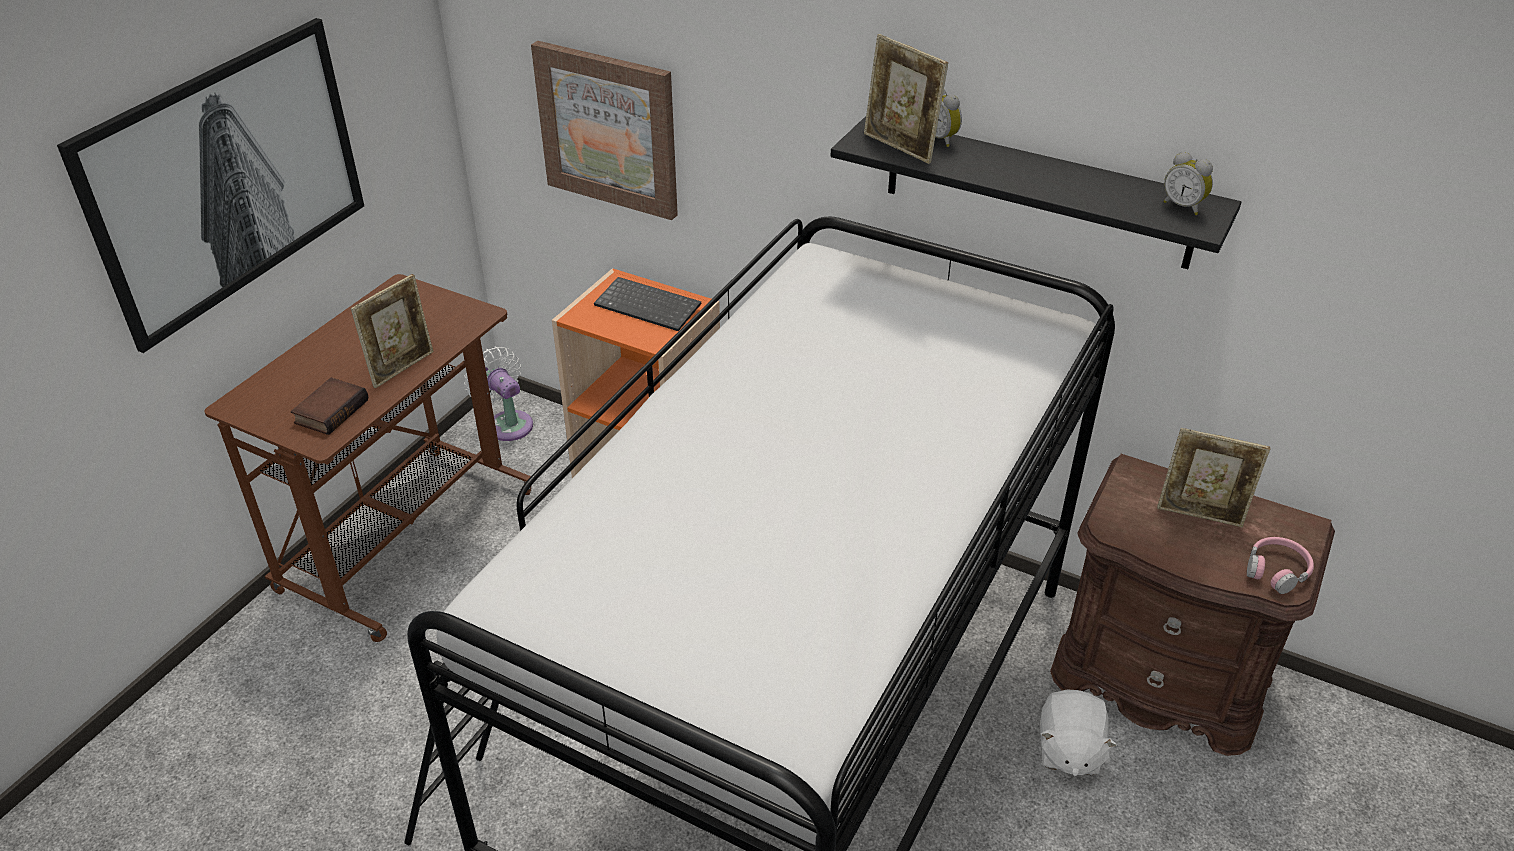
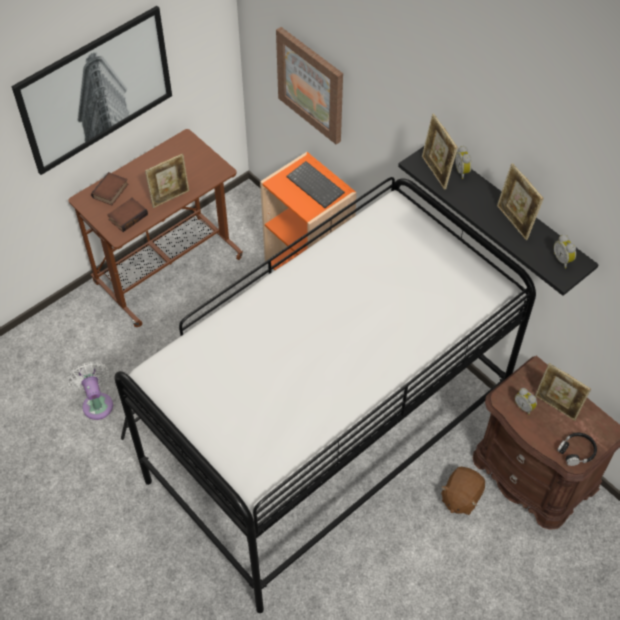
camera: 20 degrees right, 15 degrees up
(286, 383) = (111, 192): none -> book
(507, 423) = (243, 208): white fan -> white fan (97, 403)
(1069, 750) = (460, 497): white plush toy -> brown plush toy
(1070, 179) = (514, 222): none -> picture frame
(1151, 529) = (524, 407): none -> alarm clock
(1276, 570) = (576, 451): pink headphones -> black headphones

